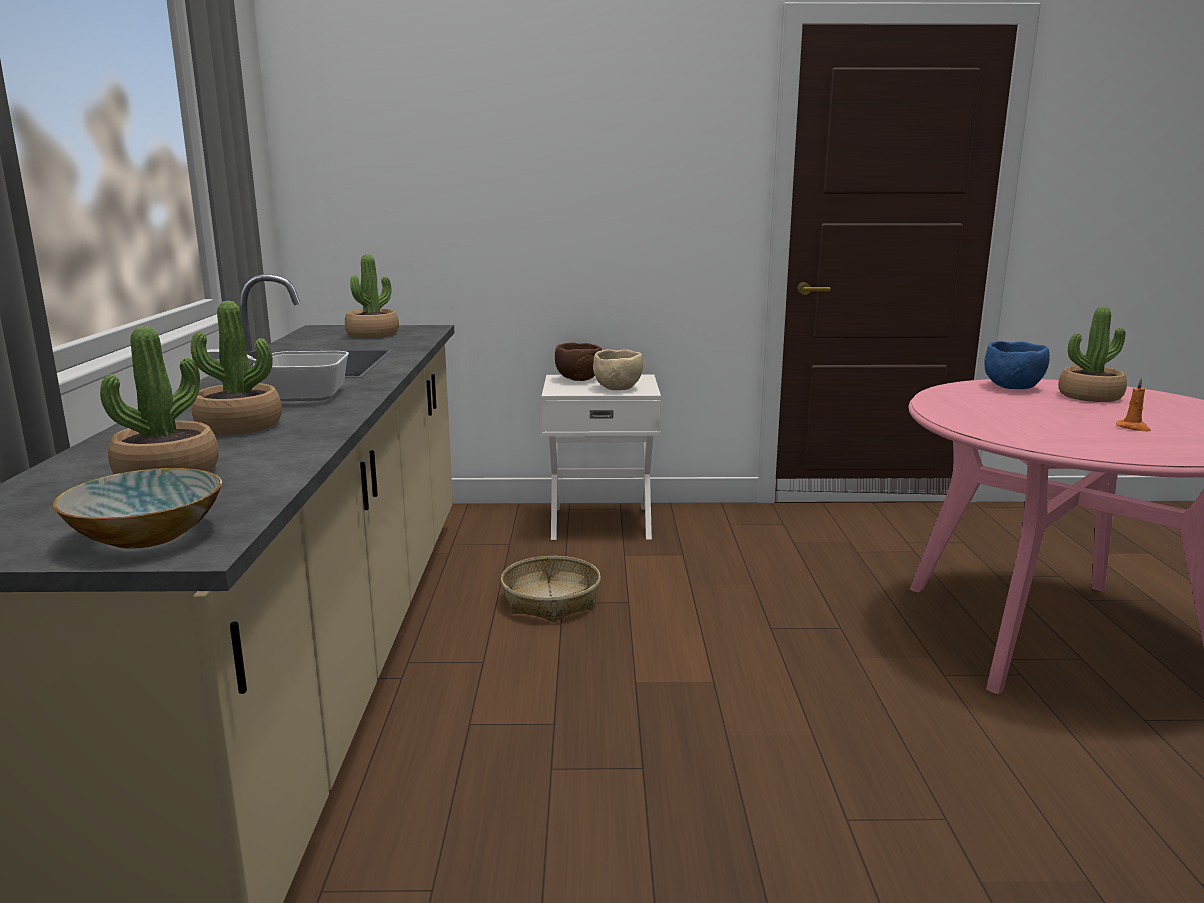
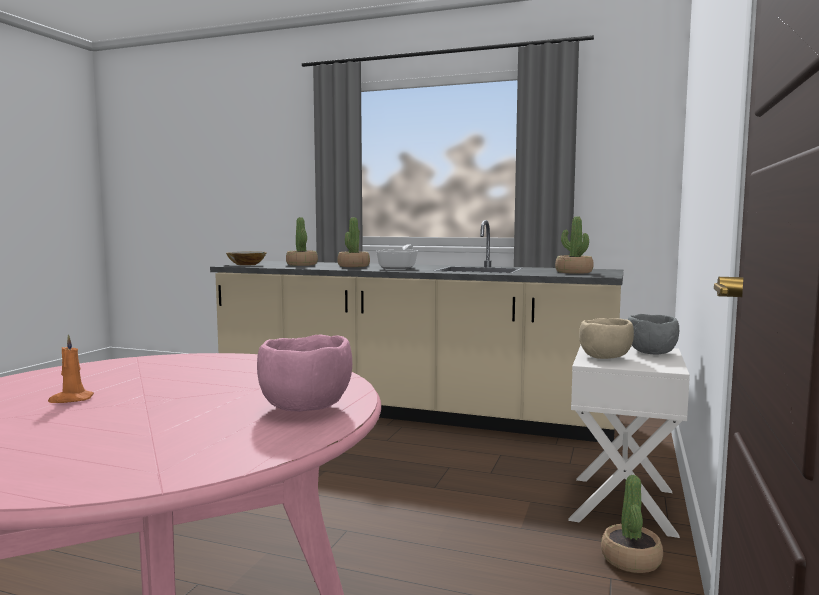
camera: 110 degrees right, 10 degrees down
(551, 601) = (453, 464): basket -> none
(578, 379) = (650, 352): brown bowl -> grey bowl
(1012, 387) = (307, 409): blue bowl -> pink bowl
(1090, 396) = (191, 430): potted plant -> potted plant (631, 560)

